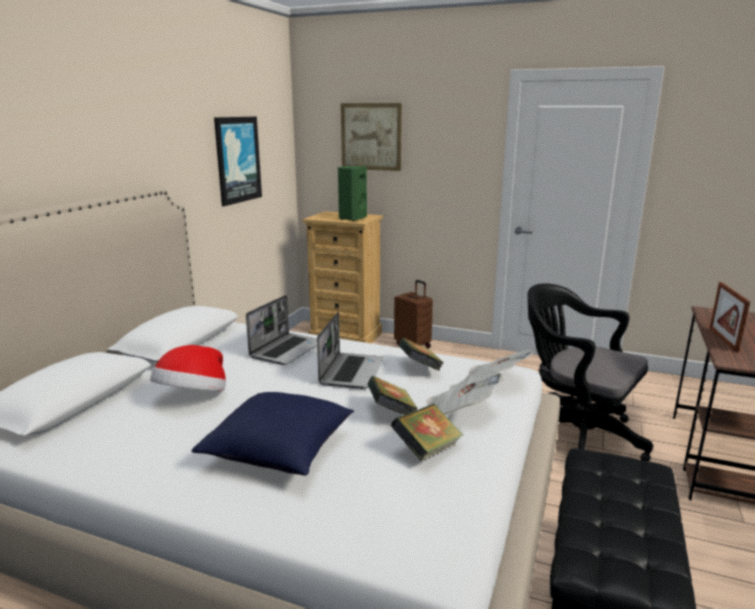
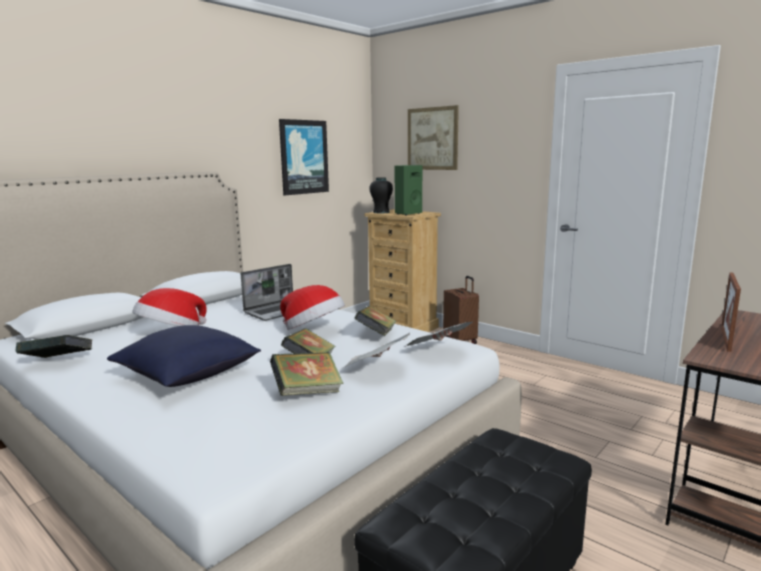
camera: 20 degrees right, 5 degrees down
(93, 461) = (58, 363): none -> book
(320, 217) = (381, 212): none -> black vase
(351, 371) = (313, 331): laptop -> hat
(574, 434) = (572, 439): black office chair -> none

